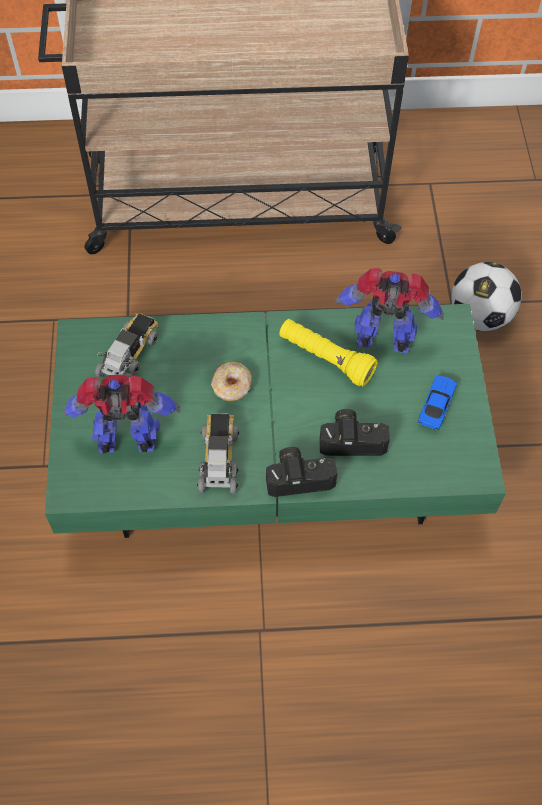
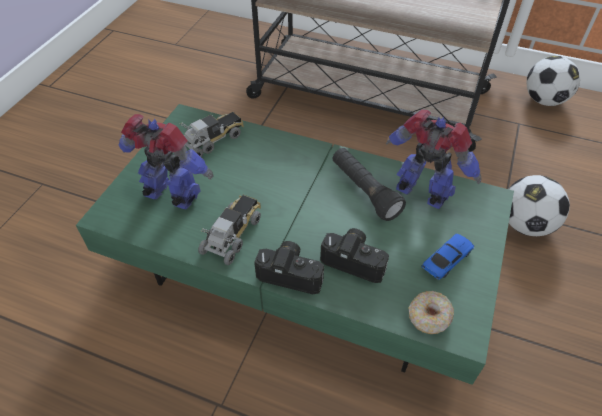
camera: 25 degrees right, 10 degrees down
(232, 386) = (276, 186): donut -> donut (429, 317)
(325, 359) = (364, 191): yellow flashlight -> black flashlight
(447, 140) = (544, 100): none -> football

